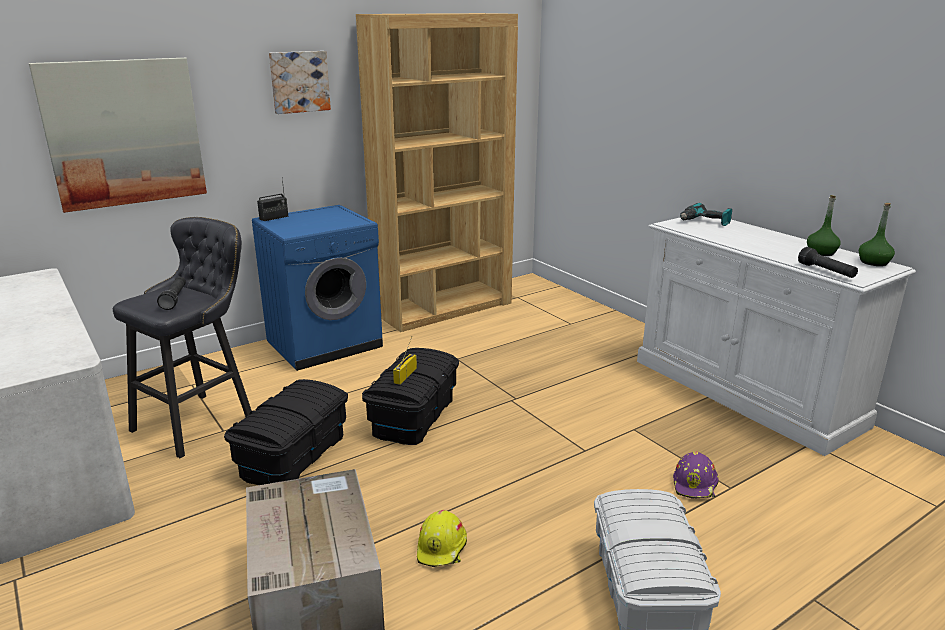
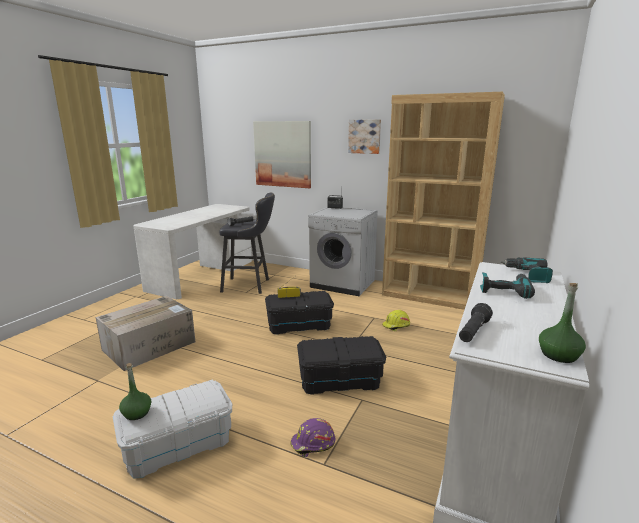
camera: 60 degrees right, 5 degrees down
(293, 455) = (239, 310): black storage box -> black storage box (340, 380)
(326, 345) = (342, 284): blue washing machine -> white washing machine
(442, 548) = (189, 367): yellow hard hat -> yellow hard hat (396, 326)
(738, 238) = (505, 290): none -> power drill
(821, 252) = (537, 326): green bottle -> green bottle (137, 413)

